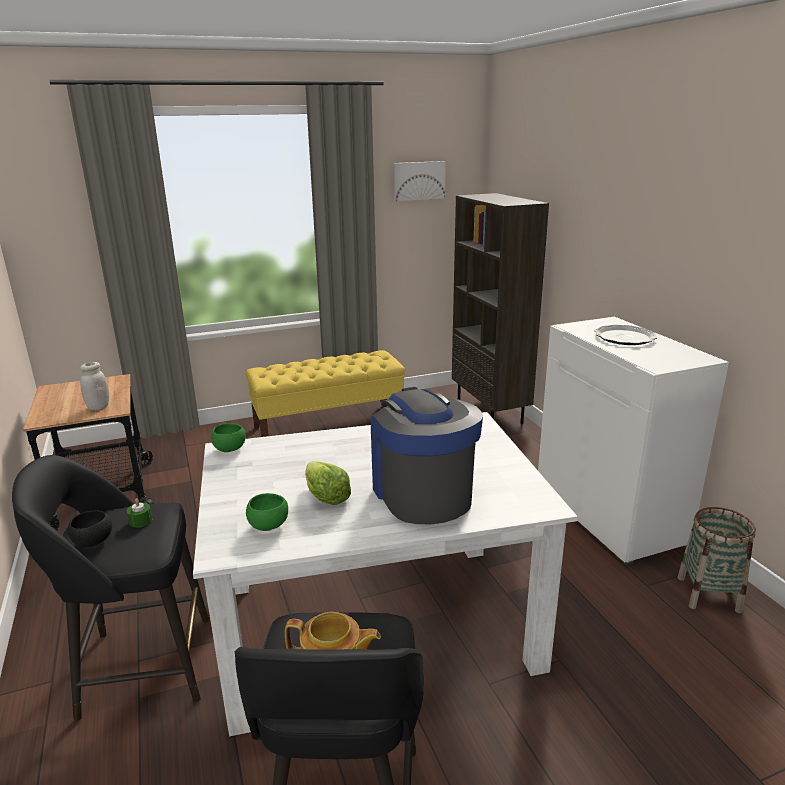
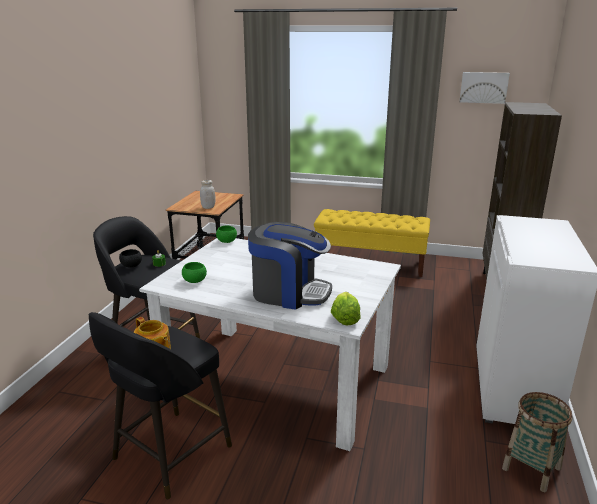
camera: 35 degrees right, 0 degrees up
(326, 496) = (239, 277): lettuce -> lettuce (344, 318)
(422, 493) = (289, 293): coffee machine -> coffee machine turned 90 degrees clockwise
(624, 338) = (541, 236): plate -> none

